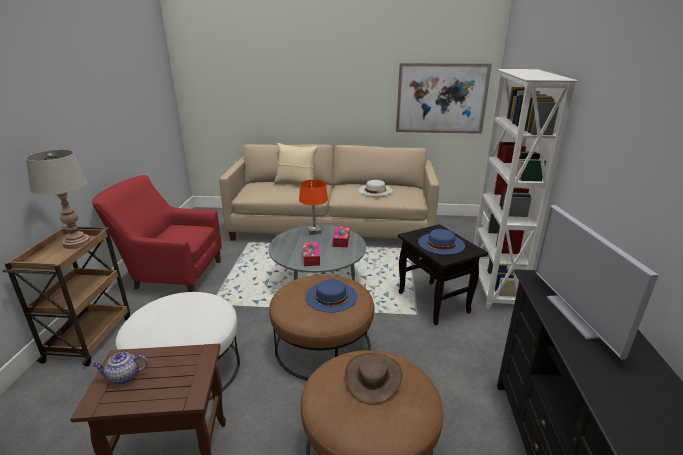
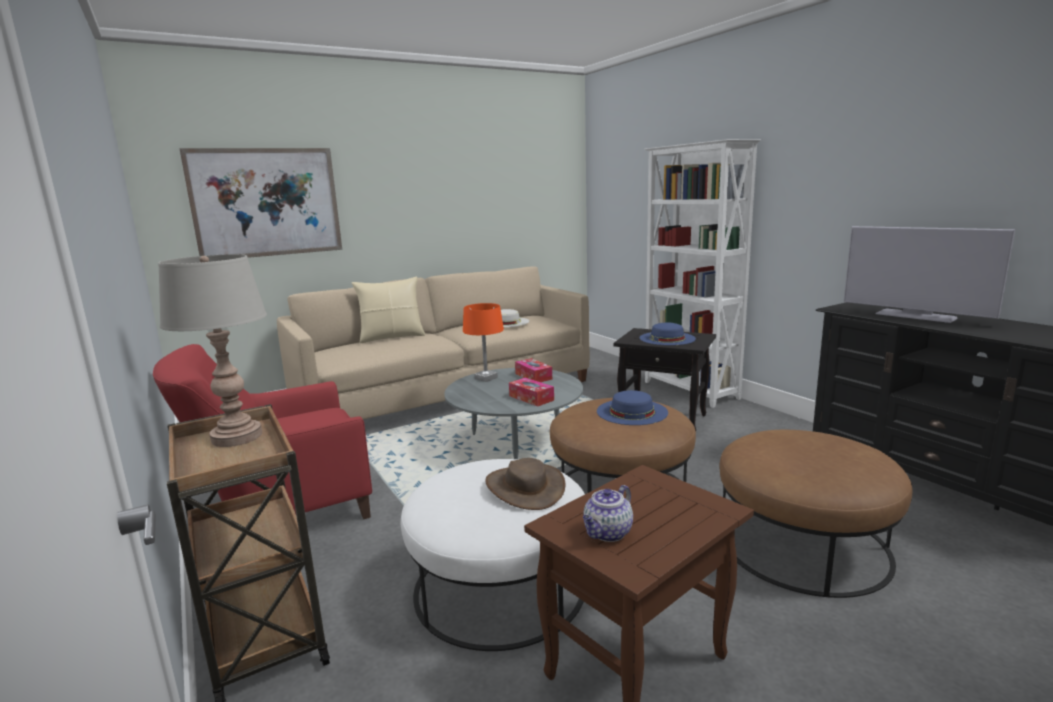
camera: 35 degrees left, 10 degrees down
(373, 378) = (795, 446): brown hat -> brown hat (525, 487)
(441, 99) = (534, 207): picture -> picture (267, 203)

